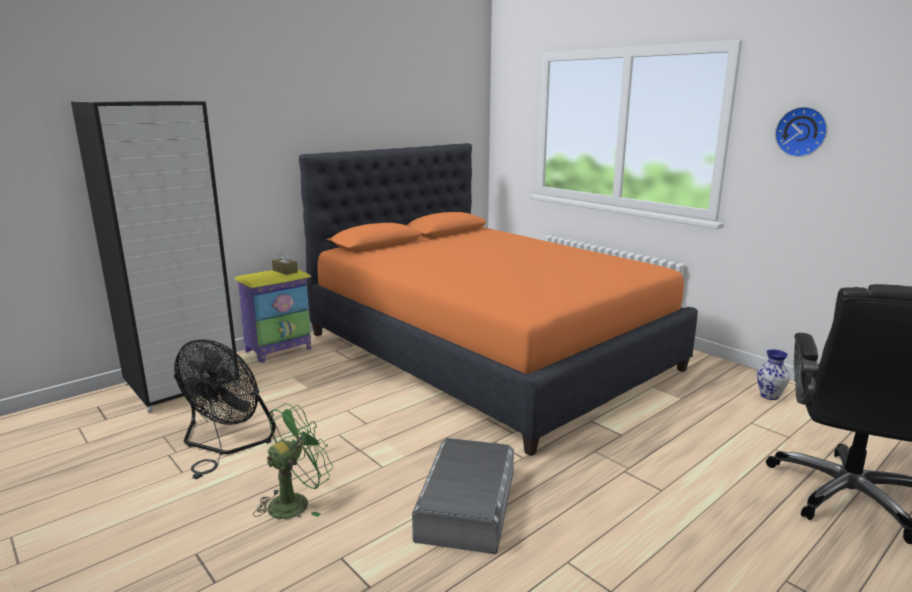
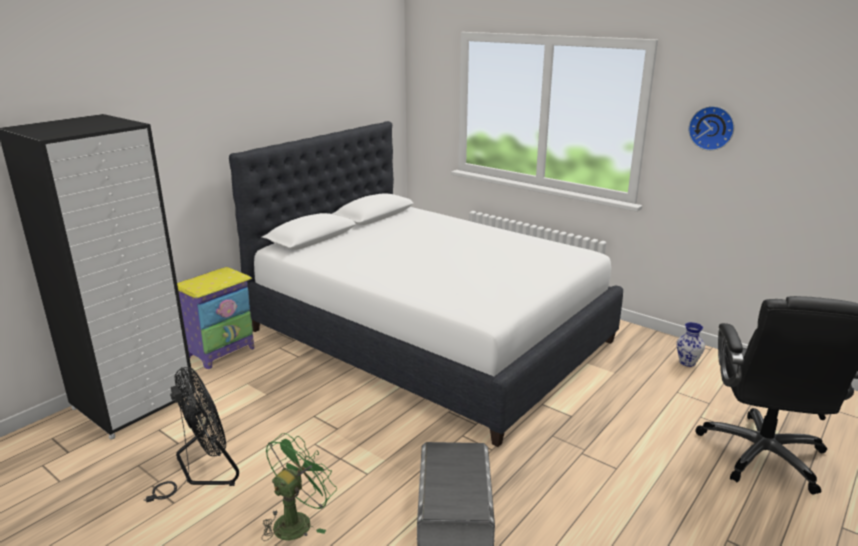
camera: 10 degrees left, 5 degrees up
(219, 443) = (199, 467): black fan -> black fan turned 45 degrees clockwise
(285, 271) = (223, 274): brown tissue box -> none
(487, 350) = (429, 335): orange bed -> white bed

